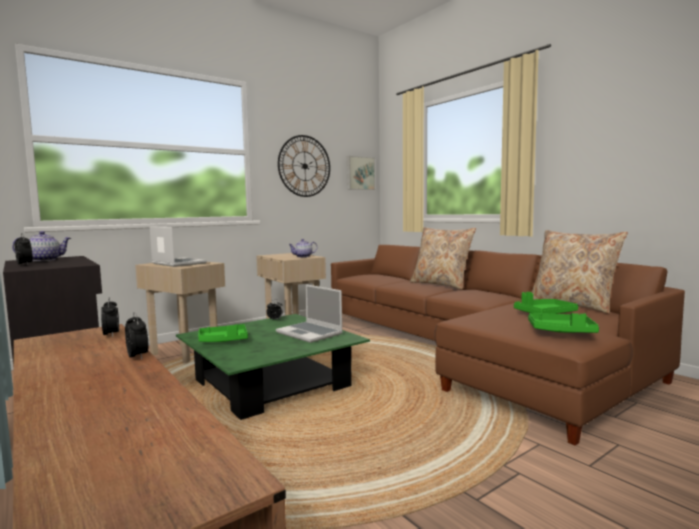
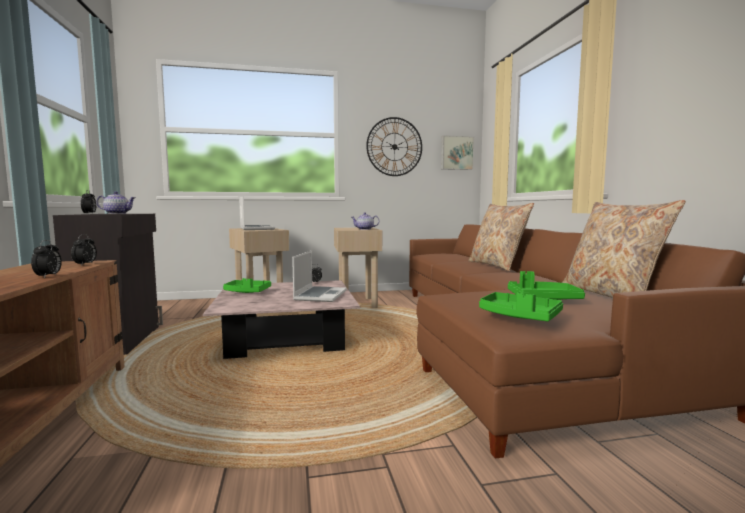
camera: 25 degrees right, 0 degrees up
(272, 383) = (287, 337): green coffee table -> pink coffee table
(310, 333) = (320, 295): laptop -> laptop turned 150 degrees counterclockwise

